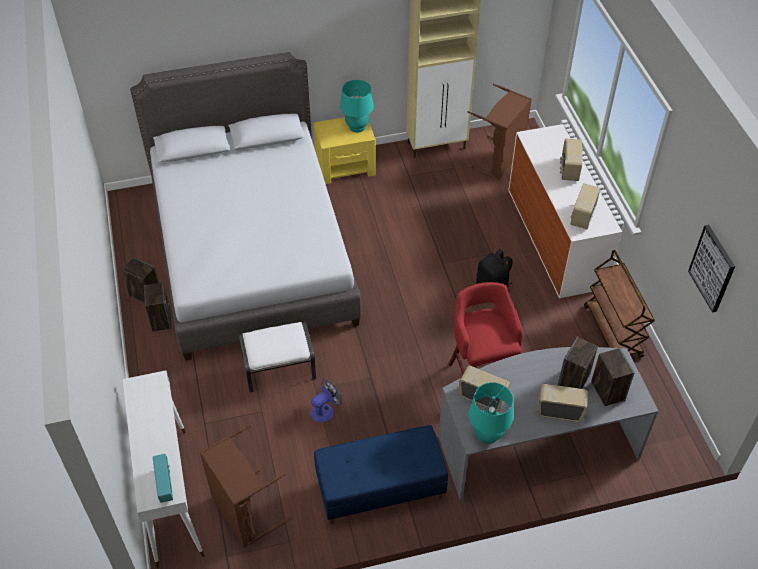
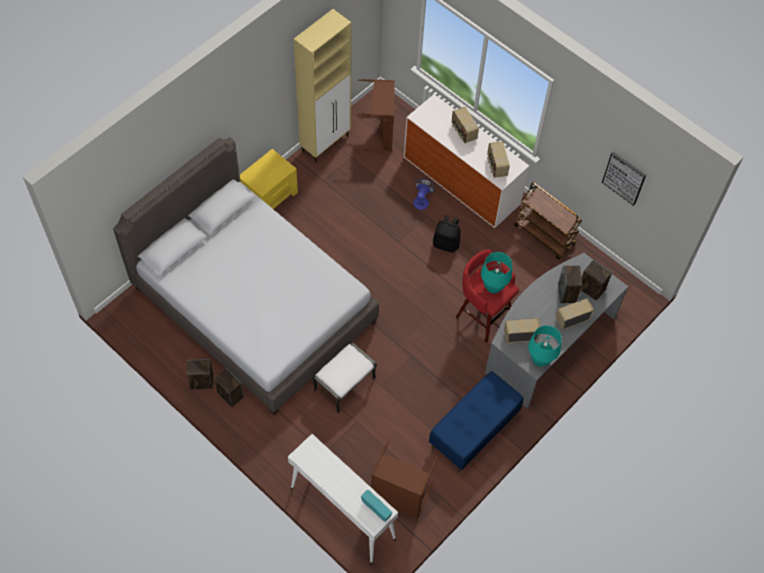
camera: 35 degrees left, 10 degrees up
(325, 410) = (399, 396): fan -> fan (422, 200)
(357, 127) = (274, 164): turquoise table lamp -> turquoise table lamp (493, 286)

